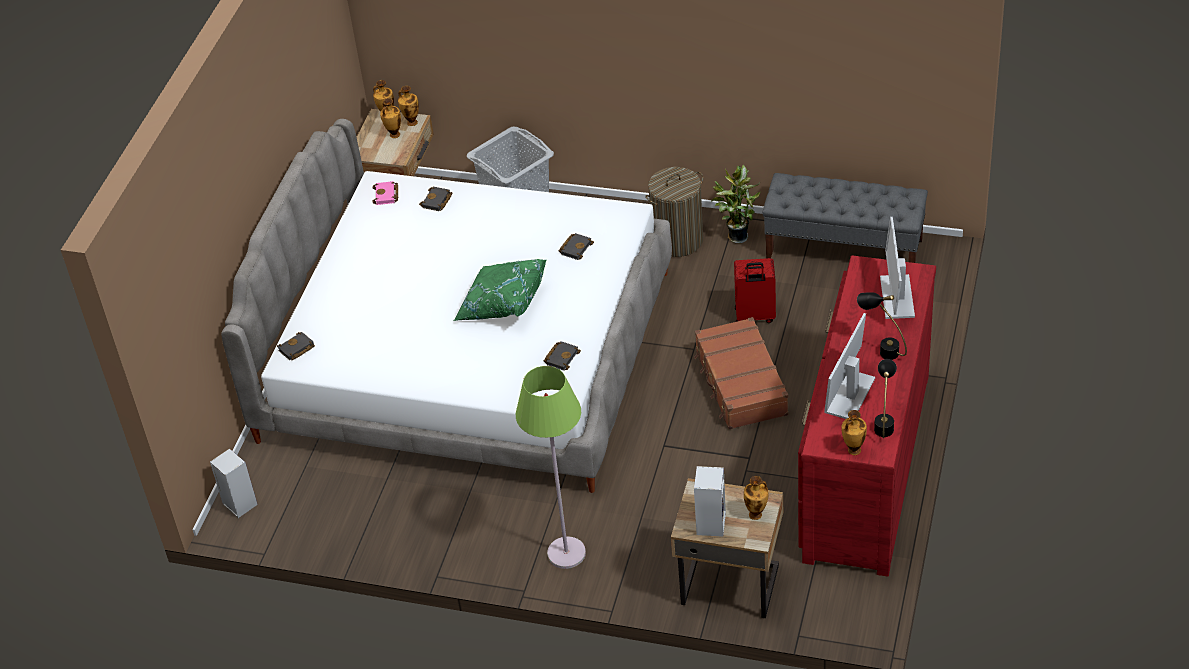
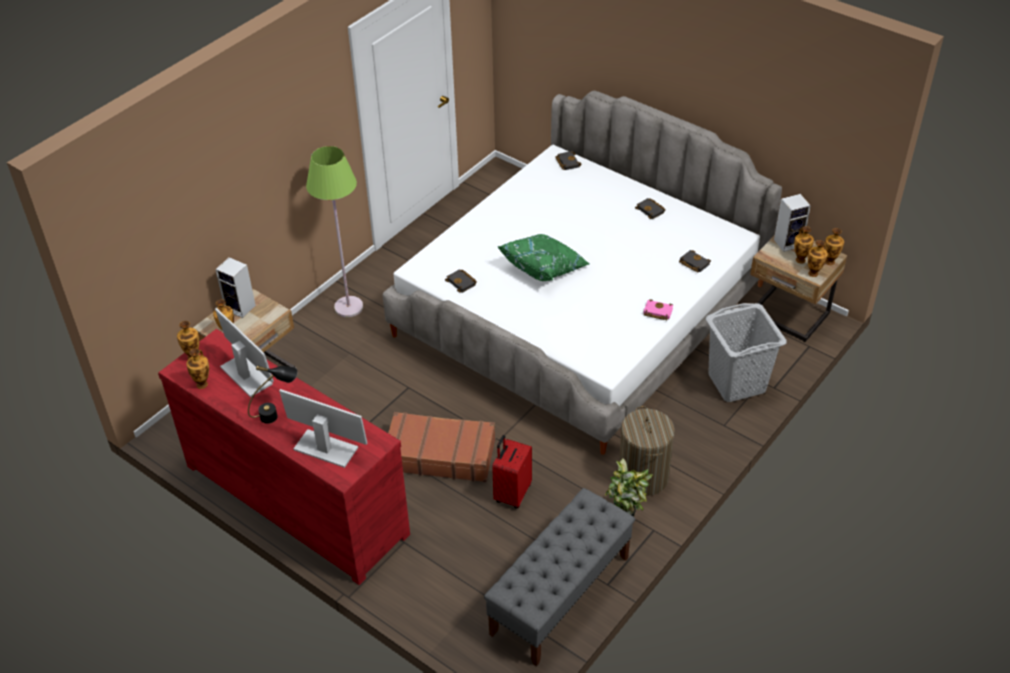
camera: 110 degrees right, 0 degrees up
(238, 504) = (508, 176): speaker -> speaker (788, 242)
(387, 195) = (718, 238): pink book -> pink book (657, 312)
(575, 248) = (583, 325): black book -> black book (651, 210)
(884, 422) = (203, 384): black table lamp -> vase

